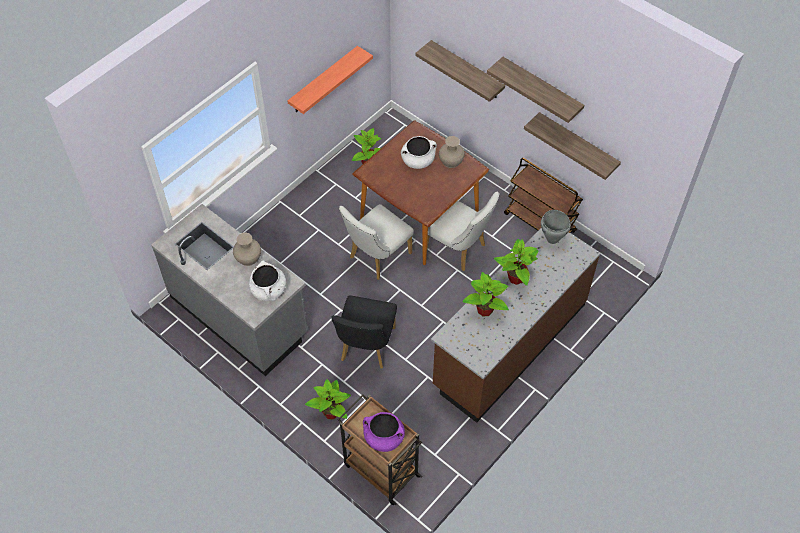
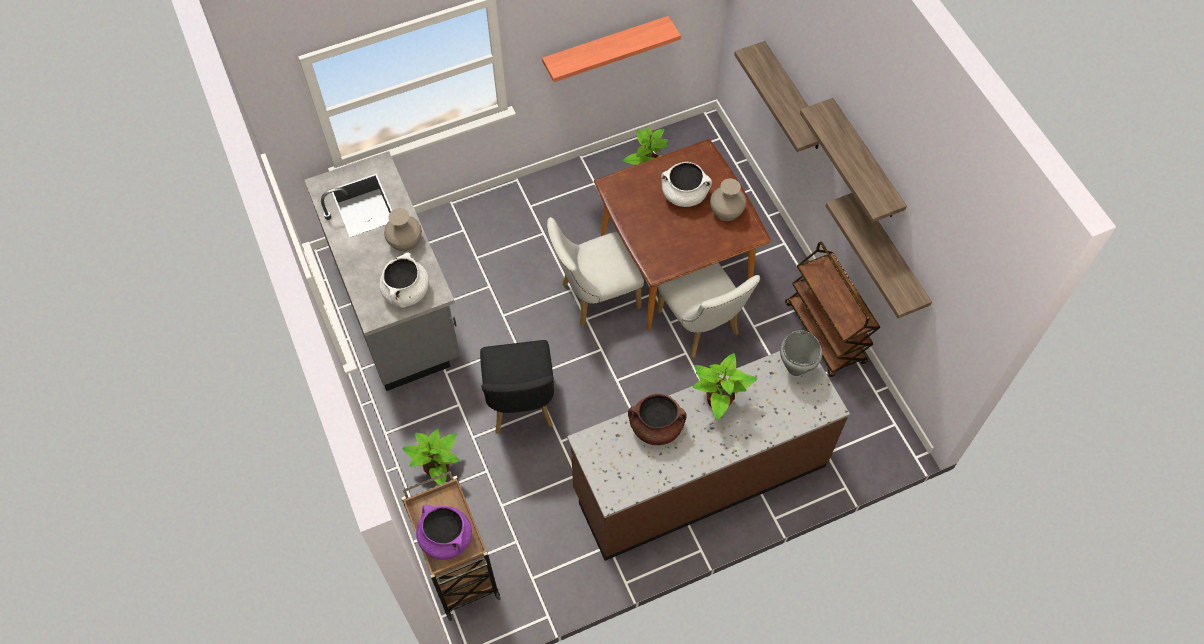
camera: 25 degrees right, 5 degrees up
(366, 348) = (521, 406): black chair -> black chair turned 45 degrees counterclockwise
(485, 310) = (656, 427): potted plant -> brown cooking pot

